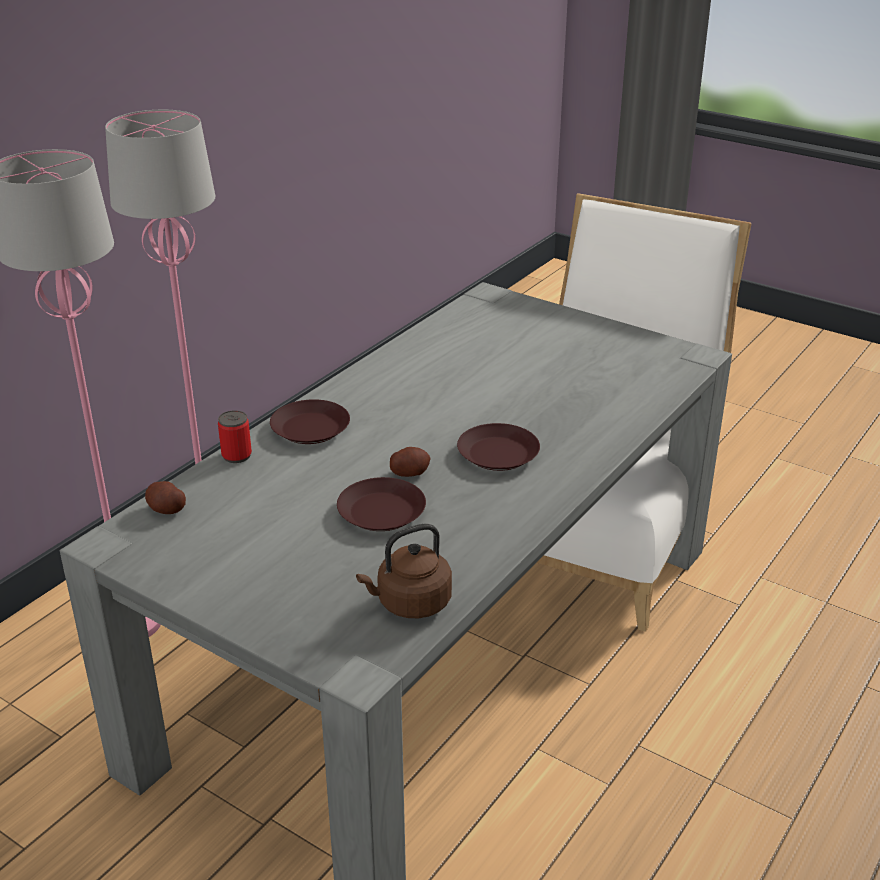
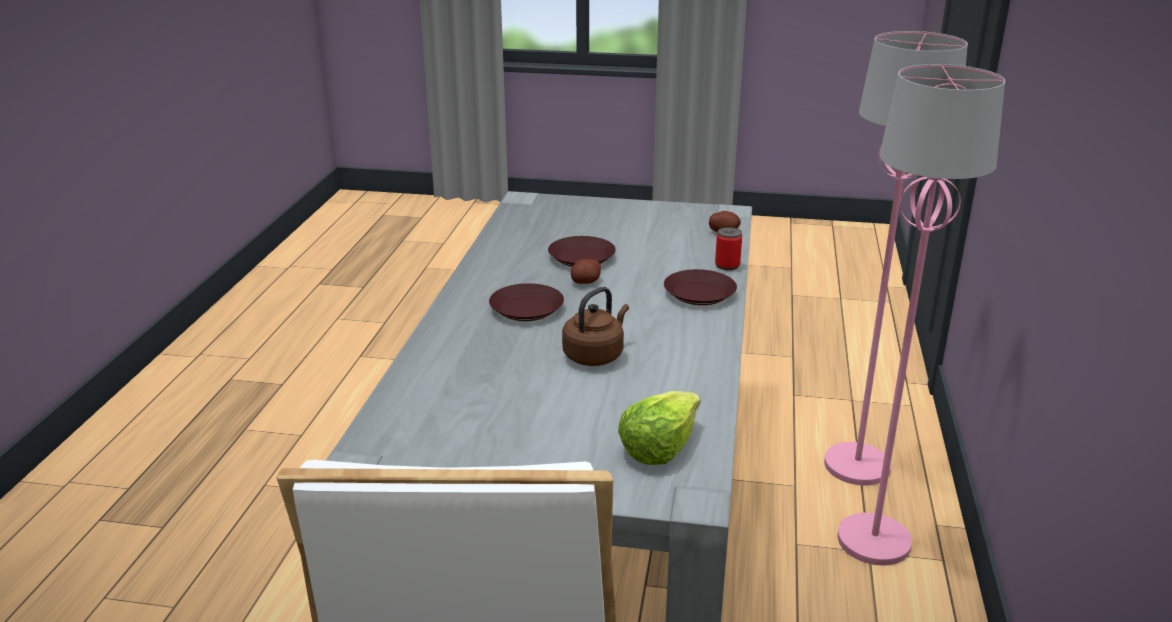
camera: 155 degrees right, 5 degrees down
(410, 603) = (520, 224): brown kettle -> brown kettle (595, 355)
(483, 322) = (659, 447): none -> lettuce

